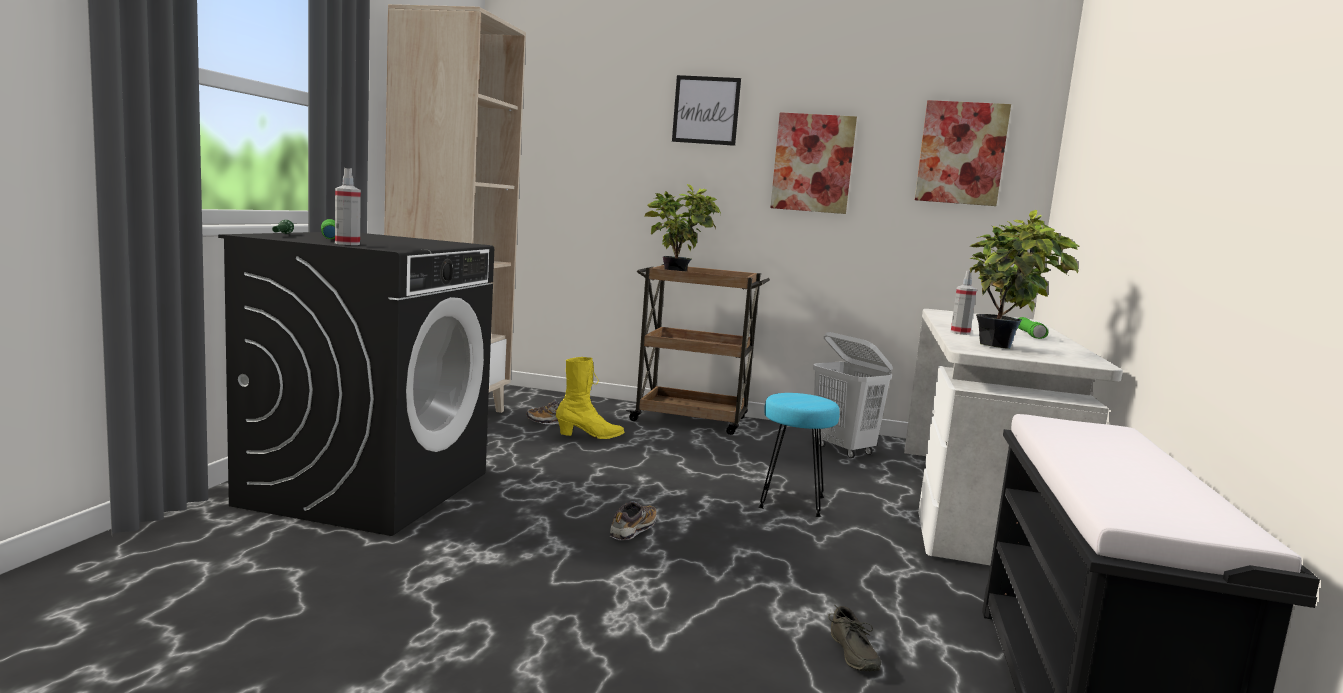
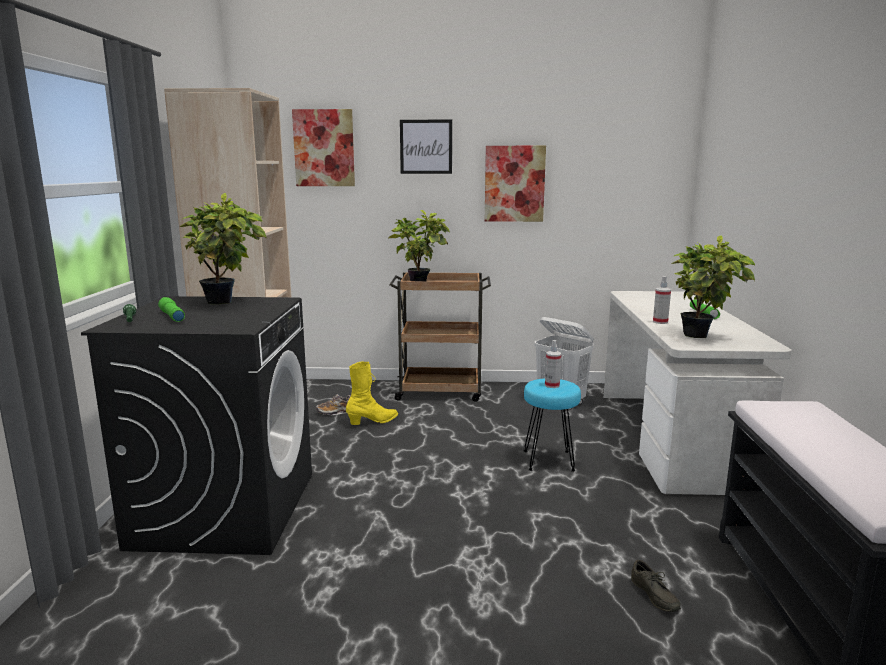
camera: 10 degrees left, 5 degrees up
(347, 244) = (199, 327): spray bottle -> spray bottle (552, 385)
(404, 239) = (227, 302): none -> potted plant
(633, 530) = (450, 511): shoe -> none
(961, 153) = (625, 169): picture -> picture (324, 148)

